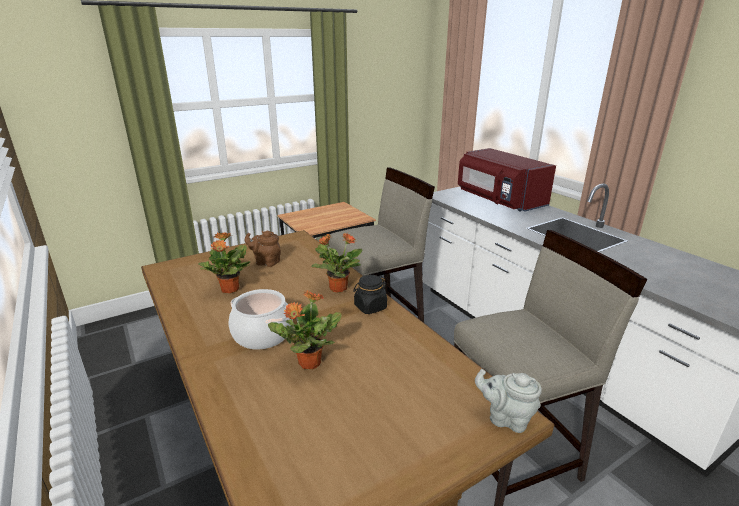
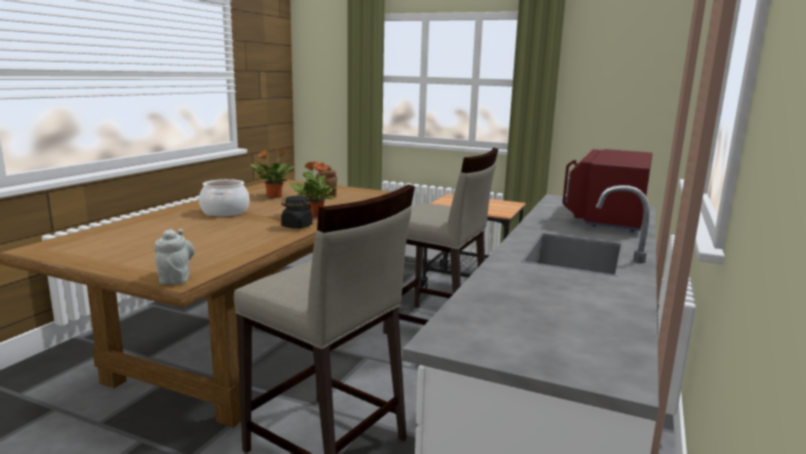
camera: 55 degrees right, 10 degrees down
(308, 363) = (201, 225): potted plant -> none

